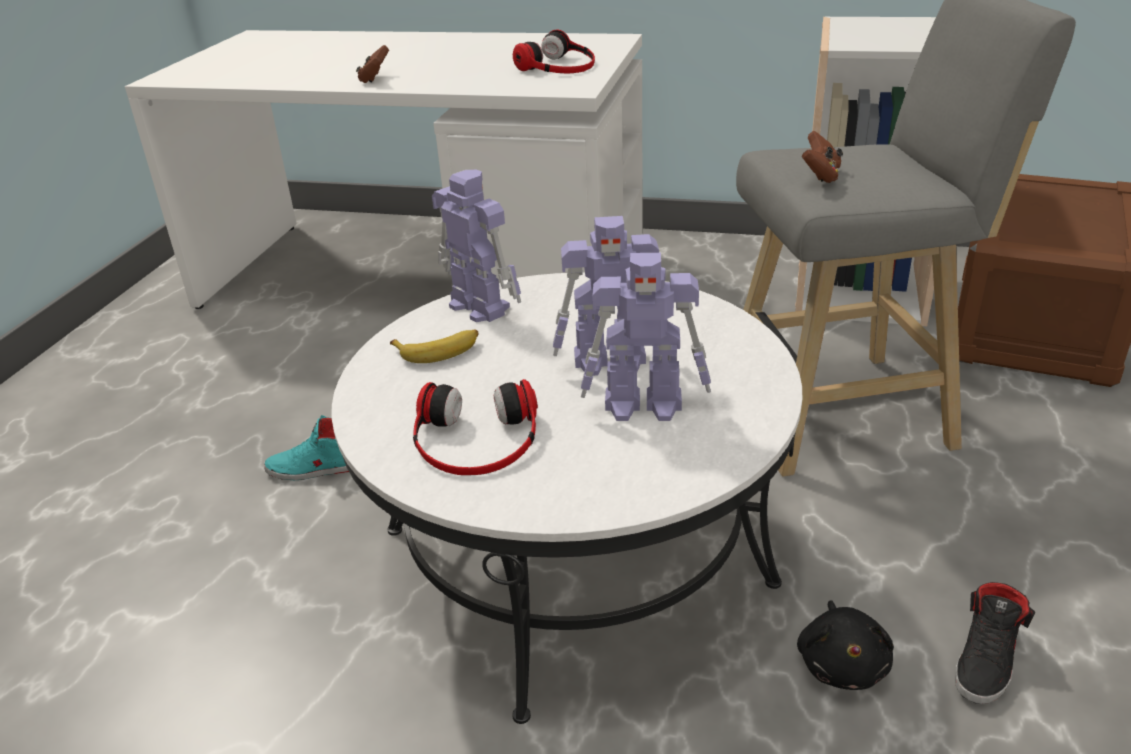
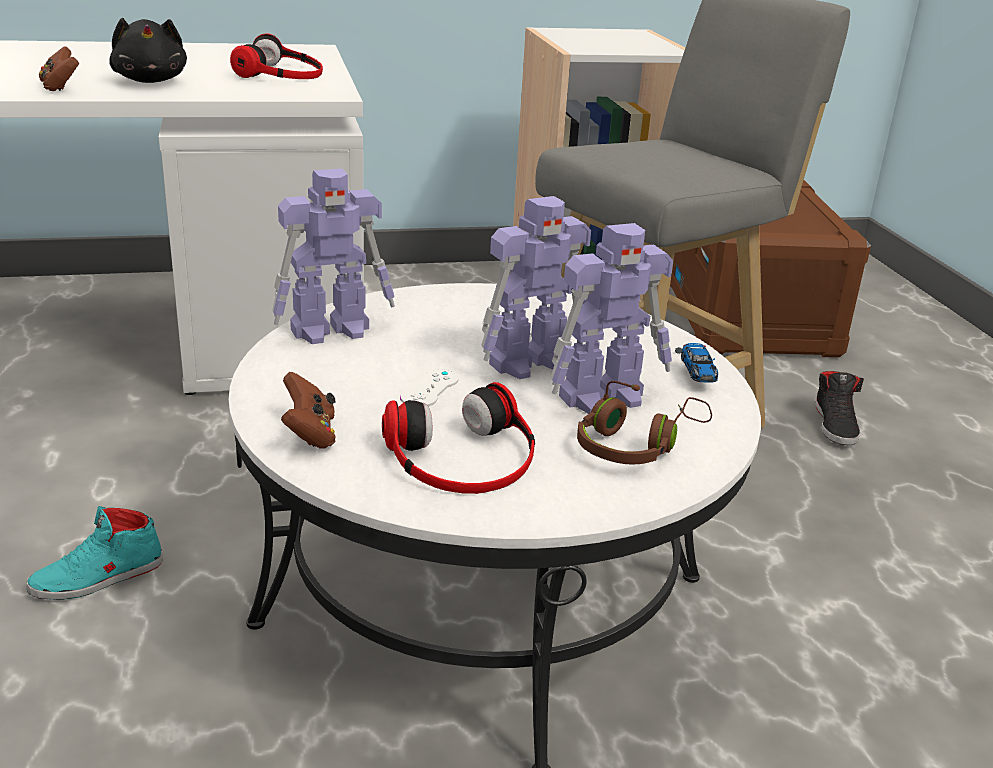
camera: 30 degrees left, 5 degrees down
(438, 351) = (331, 379): banana -> none
(478, 306) = (333, 330): toy robot -> toy robot turned 135 degrees clockwise
(505, 372) = (429, 388): none -> white game controller
(630, 458) = (636, 445): none -> brown headphones
(754, 395) = (693, 372): none -> toy car
(820, 175) = (646, 163): brown game controller -> brown game controller (310, 434)
(842, 664) = (798, 632): black plush toy -> black plush toy (151, 81)
(987, 659) = (903, 596): black shoe -> black shoe (835, 425)

